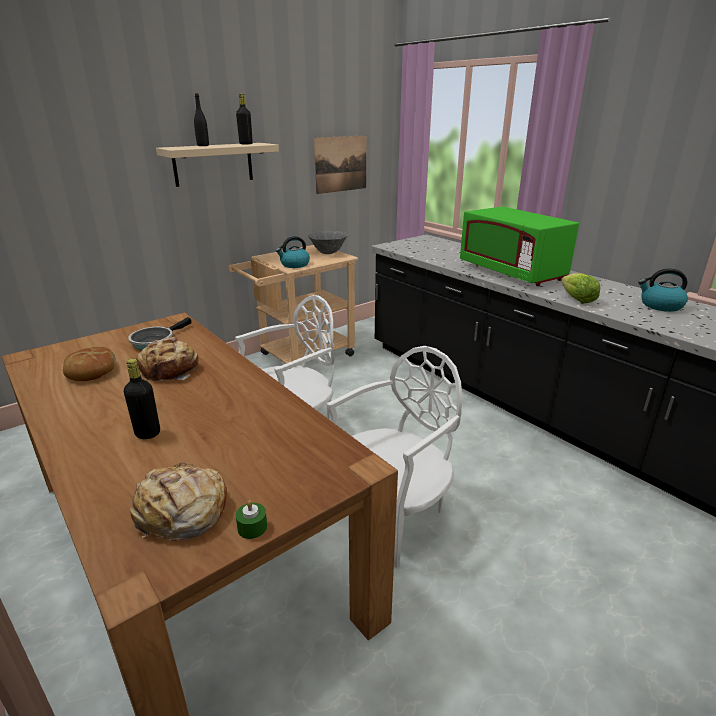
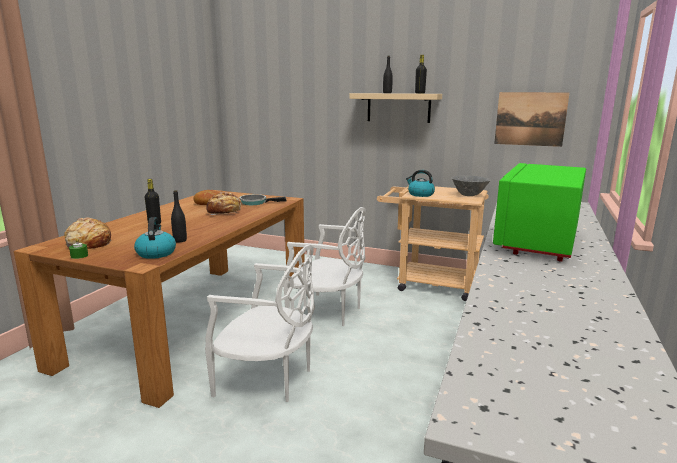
camera: 60 degrees right, 10 degrees down
(274, 423) = (180, 240): none -> black bottle
(577, 300) = (502, 272): lettuce -> none
(660, 306) = (576, 315): kettle -> kettle (156, 253)

